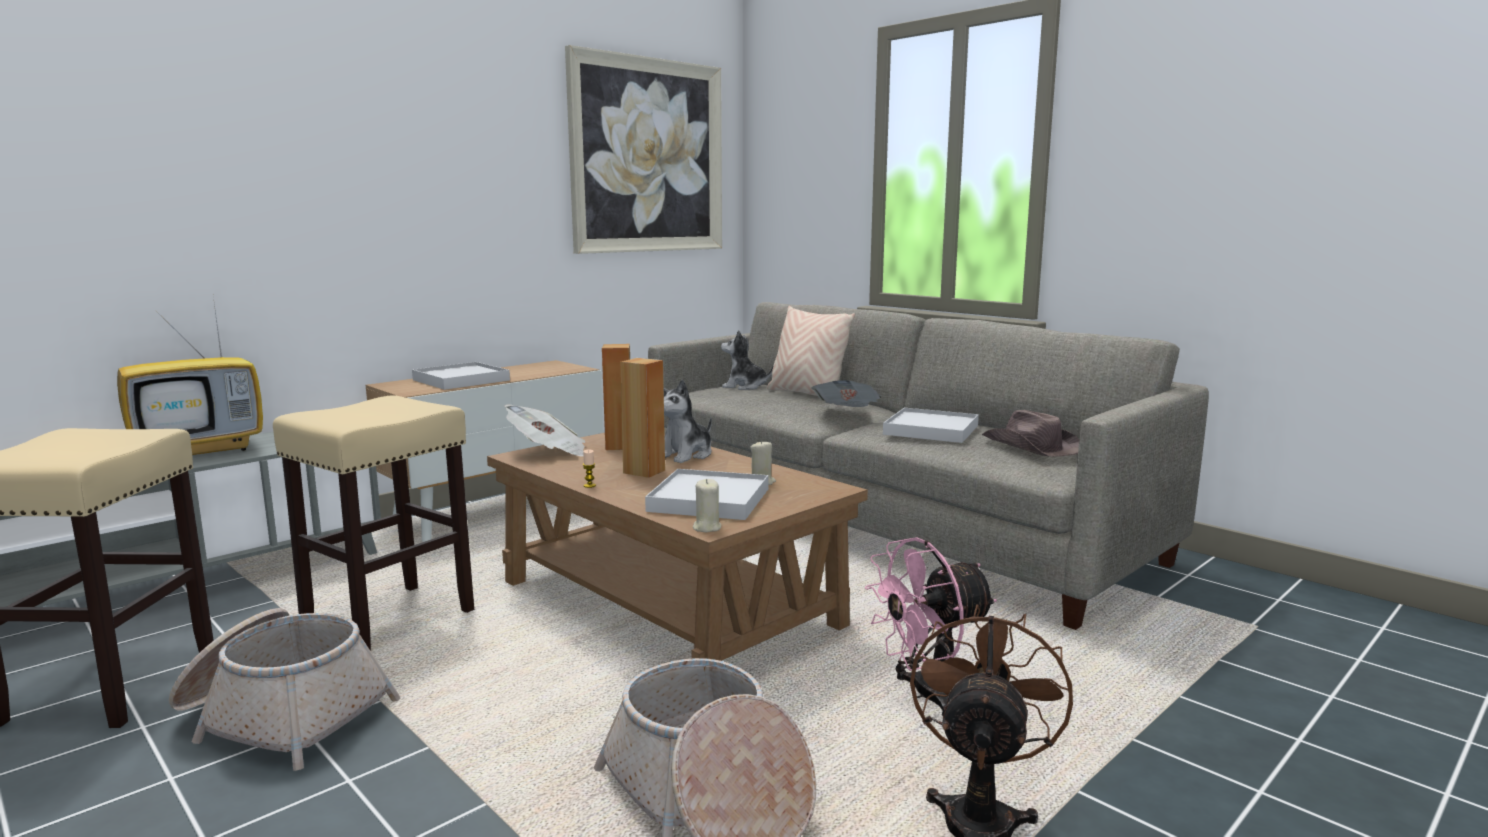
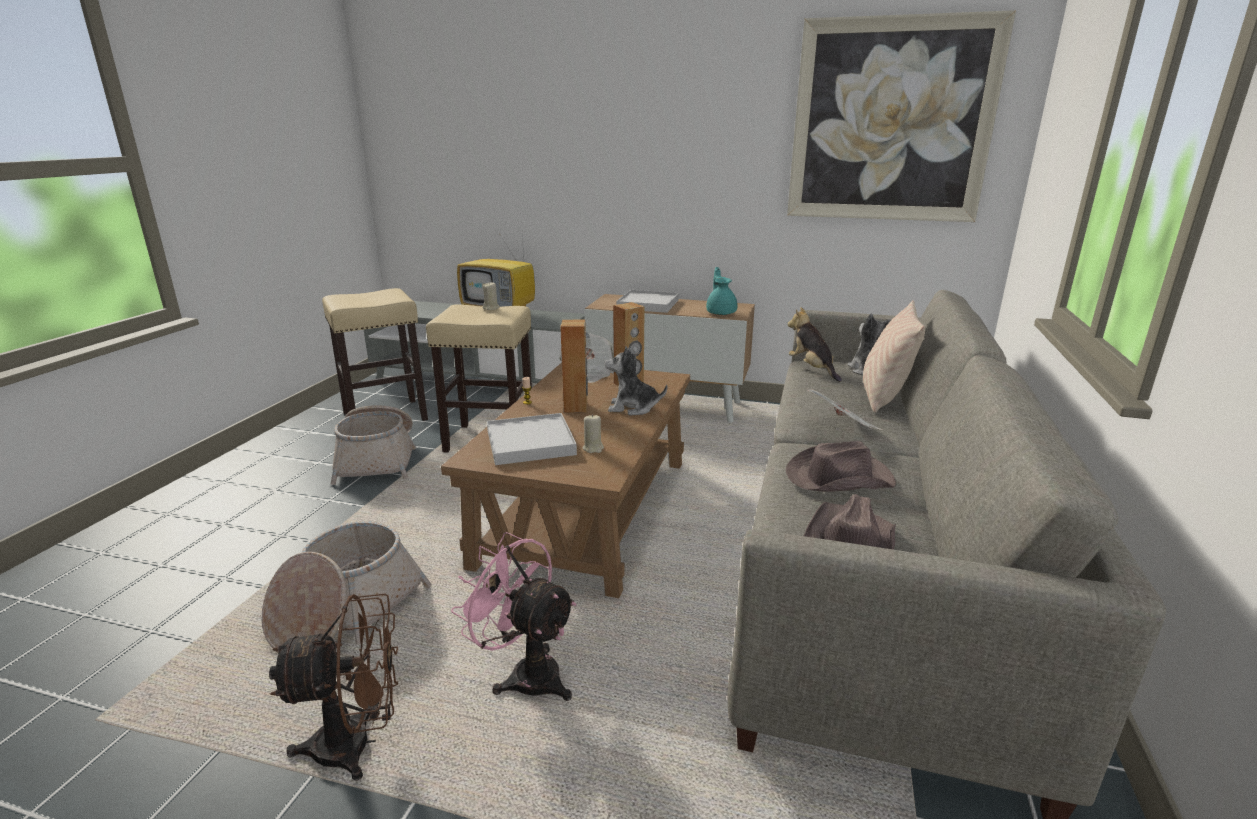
camera: 60 degrees right, 10 degrees up
(557, 370) = (721, 312): none -> turquoise teapot
(706, 527) = (469, 457): beige candle -> beige candle (491, 308)
(714, 394) = (812, 369): none -> plush toy
(931, 430) = (837, 477): white tray -> brown hat

